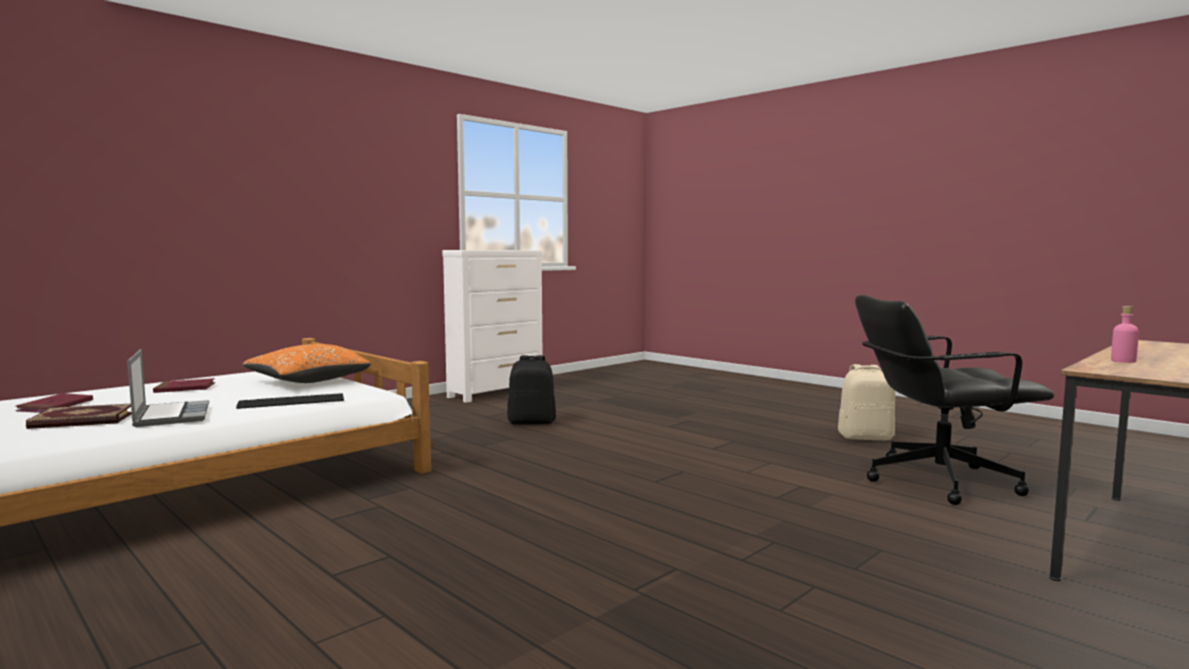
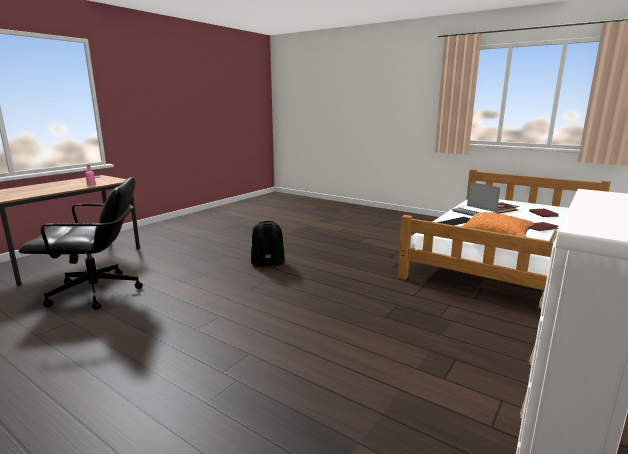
camera: 170 degrees right, 10 degrees up
(532, 422) = (393, 349): black backpack -> black backpack (267, 264)
(865, 437) = (63, 347): beige backpack -> none

